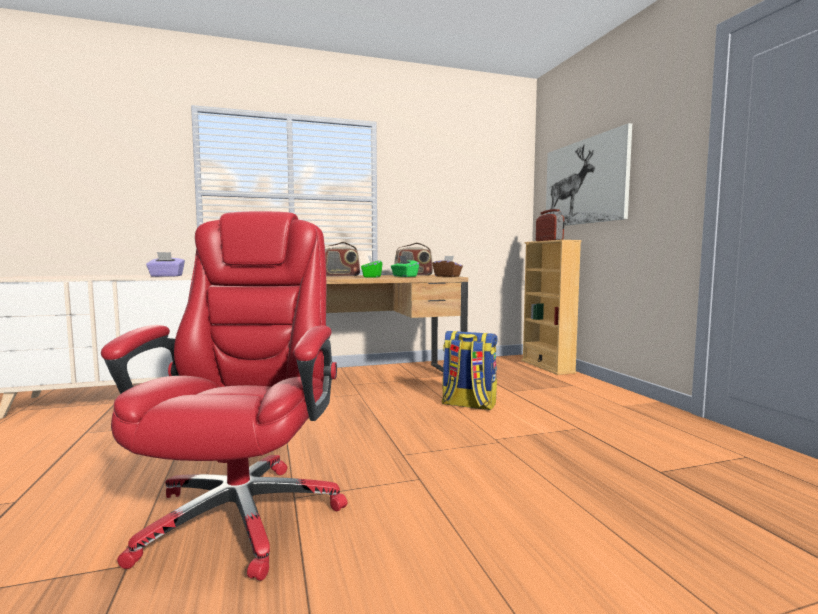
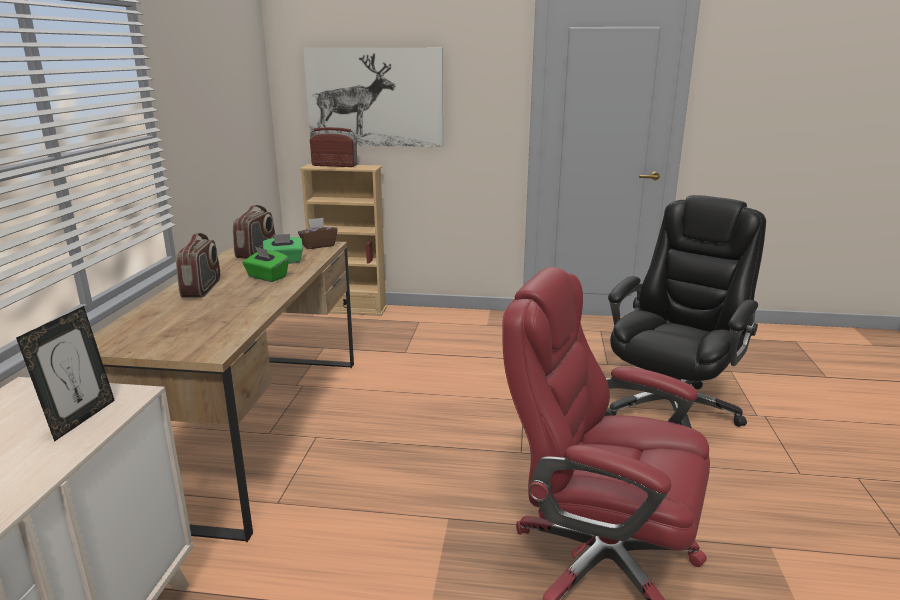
camera: 65 degrees left, 15 degrees up
(166, 276) = (80, 419): purple tissue box -> picture frame
(468, 404) = (422, 384): backpack -> none
(613, 529) = (671, 408): none -> black office chair

